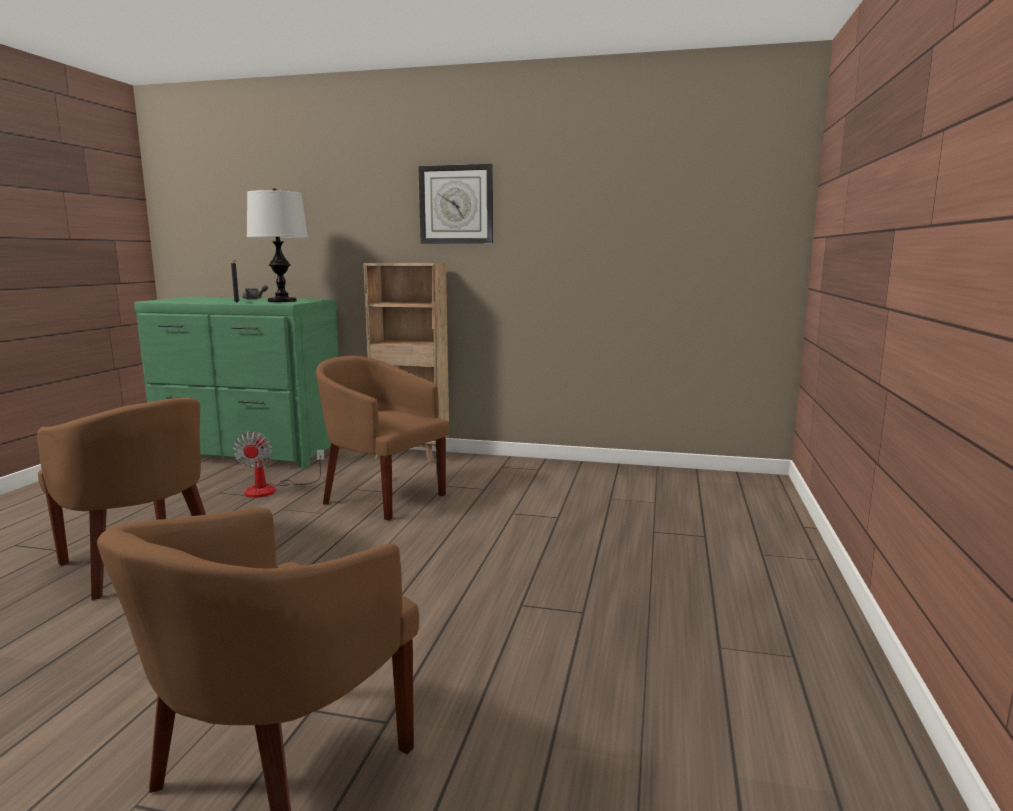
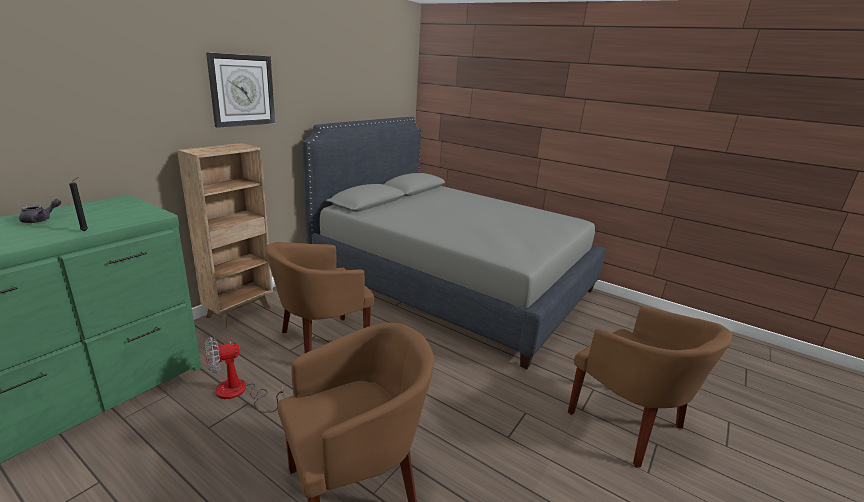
camera: 70 degrees left, 10 degrees up
(271, 489) = (239, 393): fan -> fan turned 135 degrees clockwise
(281, 301) = (115, 213): table lamp -> none
(643, 536) = (452, 283): none -> grey bed

